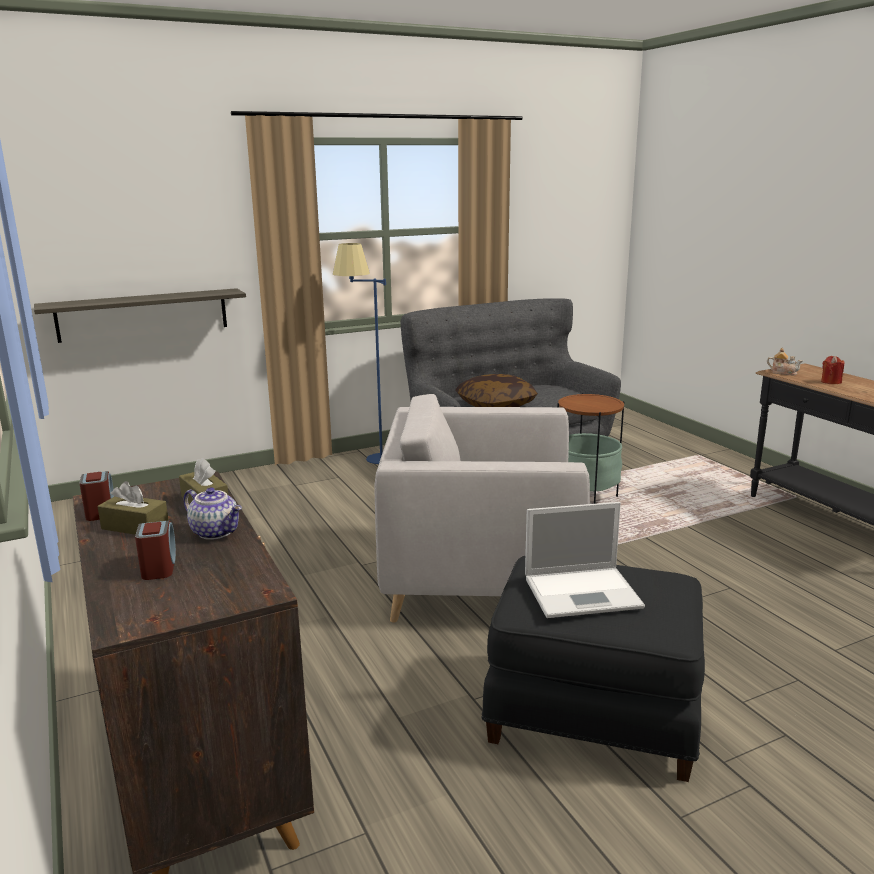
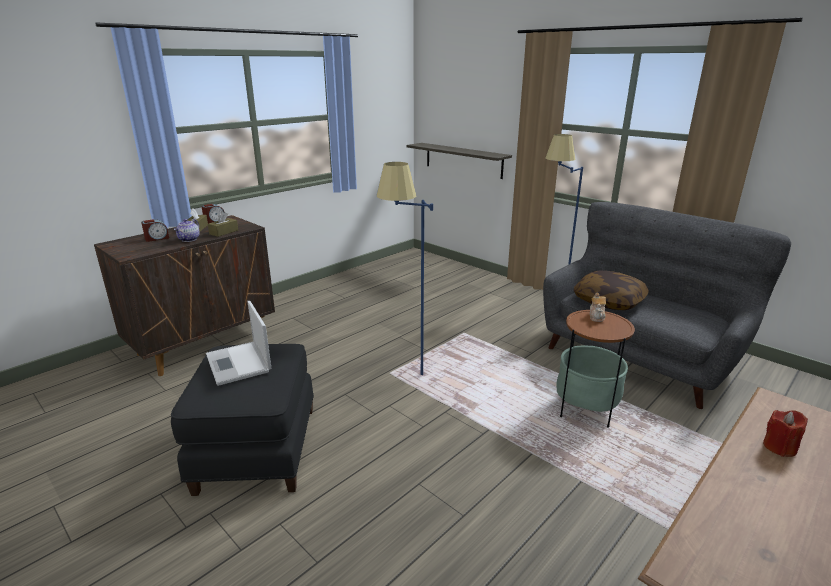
camera: 70 degrees right, 5 degrees up
(480, 575) = (410, 379): grey armchair -> blue floor lamp
(783, 372) = (776, 406): teapot -> teapot (597, 316)

